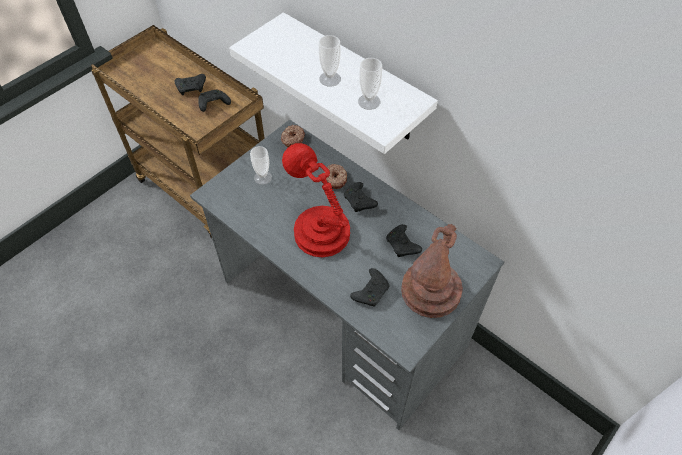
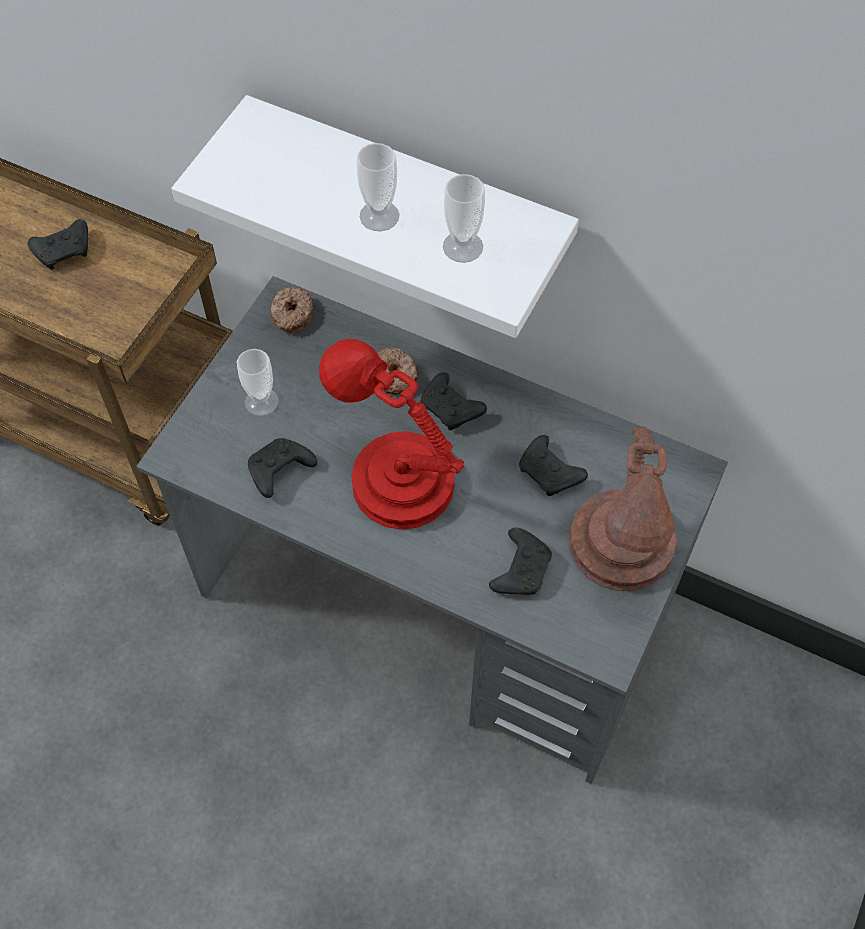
camera: 15 degrees left, 5 degrees up
(213, 104) = (118, 276): black game controller -> black game controller (279, 472)

